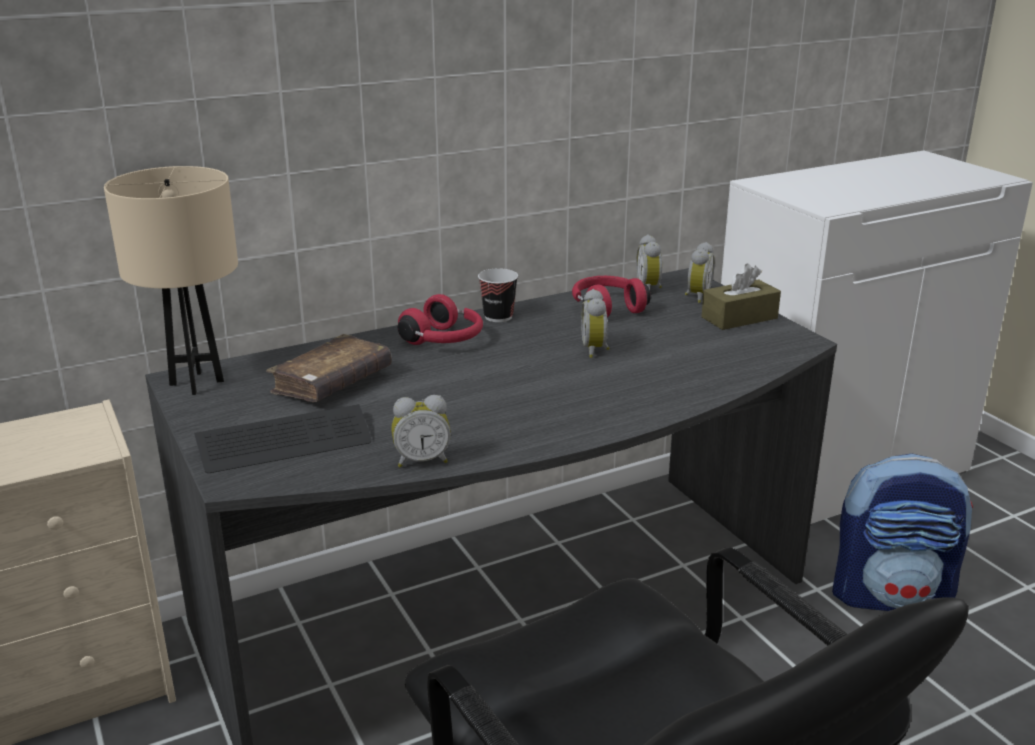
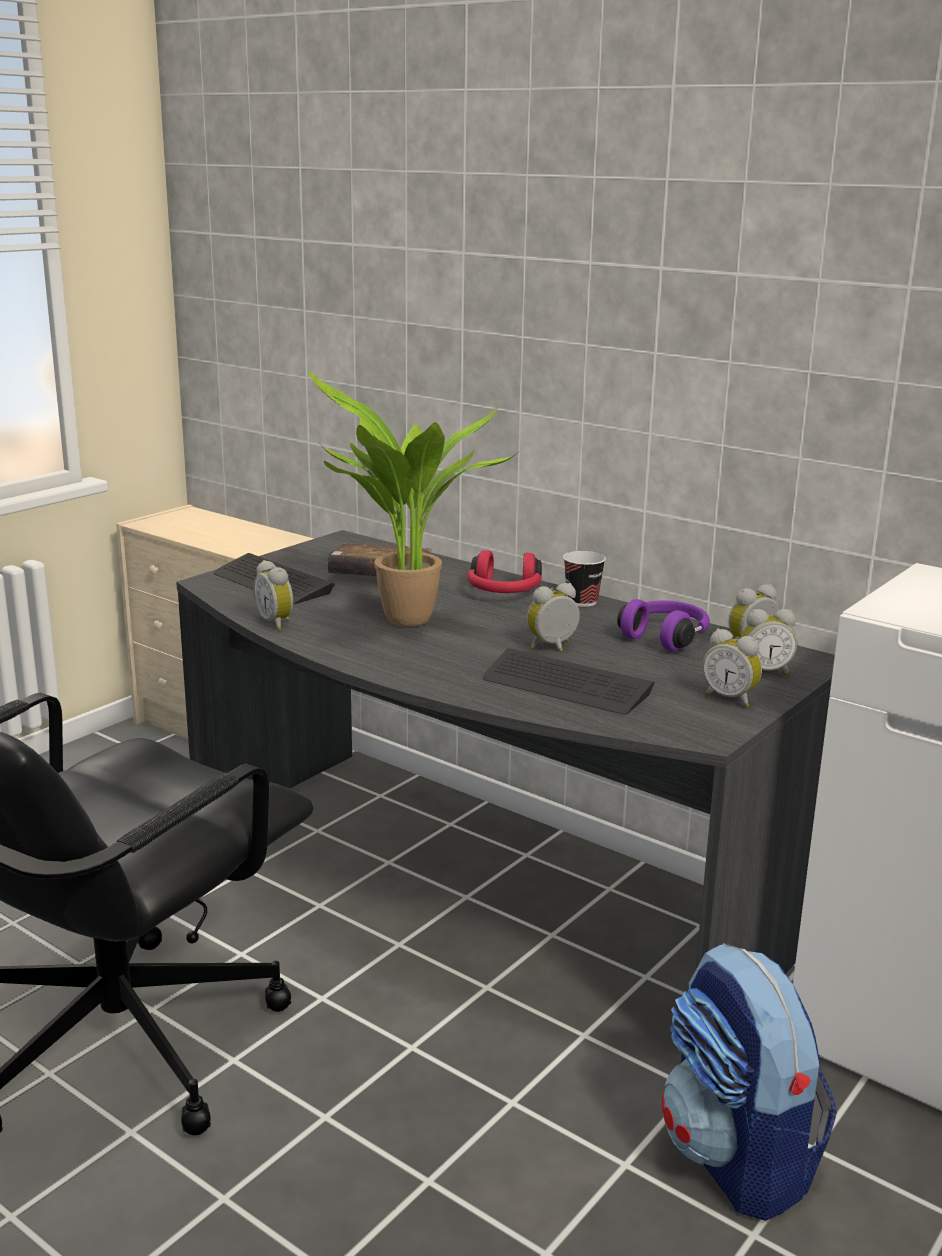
camera: 65 degrees right, 5 degrees down
(196, 383) = (340, 543): beige table lamp -> none
(484, 397) = (404, 623): none -> potted plant
(606, 308) = (666, 638): red headphones -> purple headphones
(682, 363) = (566, 685): none -> keyboard
(739, 318) = (730, 698): brown tissue box -> alarm clock

